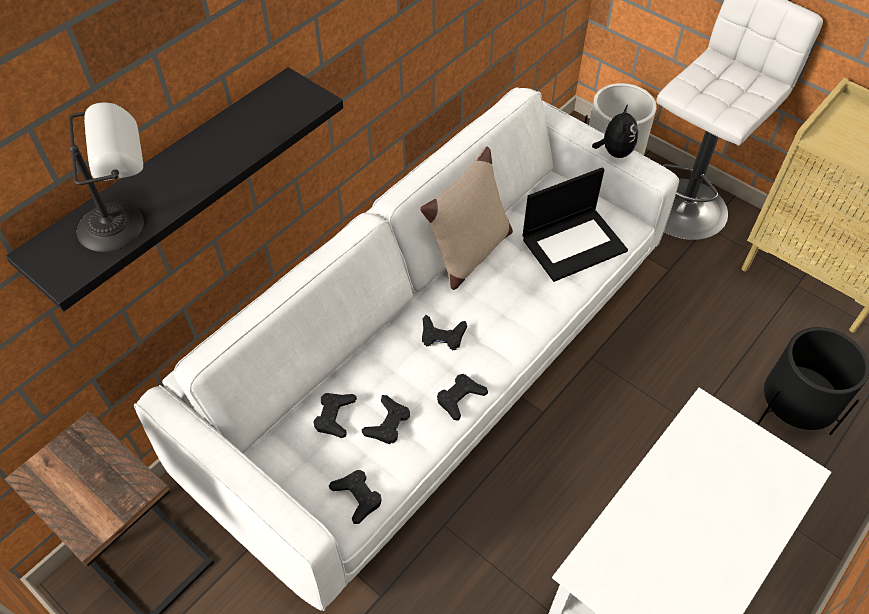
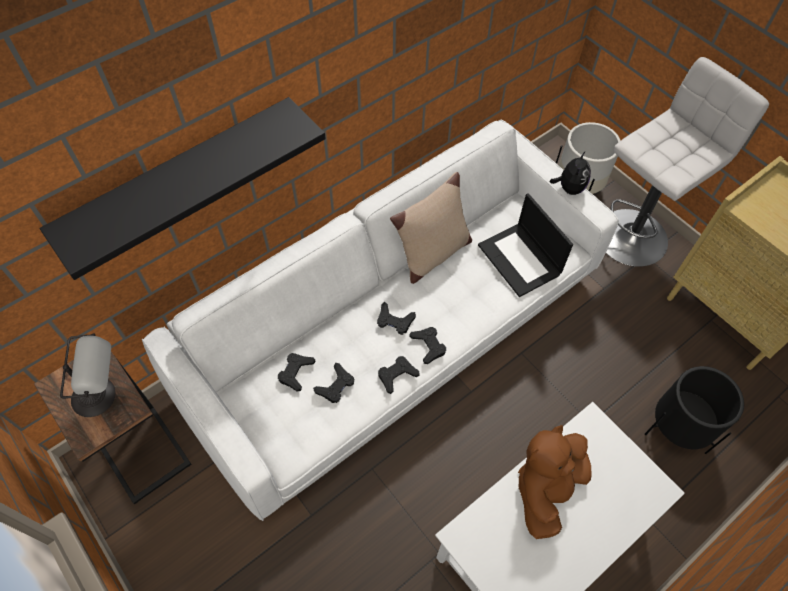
camera: 10 degrees right, 5 degrees up
(125, 222) = (133, 214): table lamp -> table lamp (103, 394)
(357, 497) = (299, 441): black game controller -> black game controller (428, 346)
(574, 243) = (520, 260): laptop -> laptop turned 75 degrees clockwise
(672, 496) = (547, 488): none -> brown plush toy

